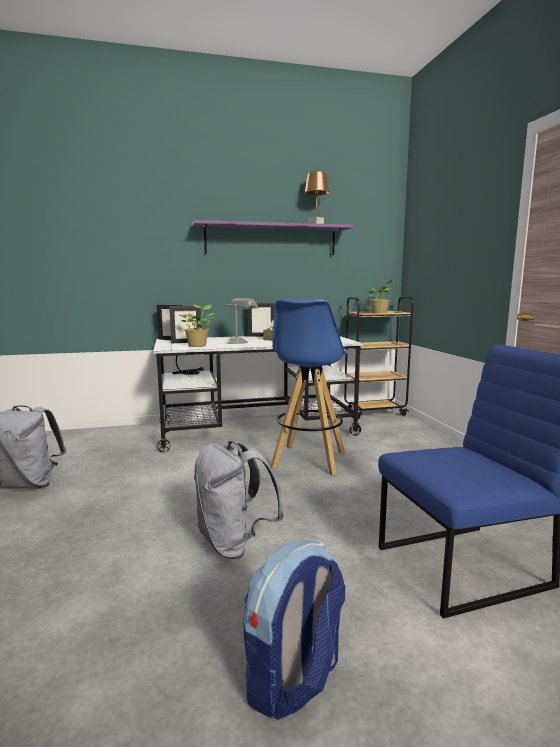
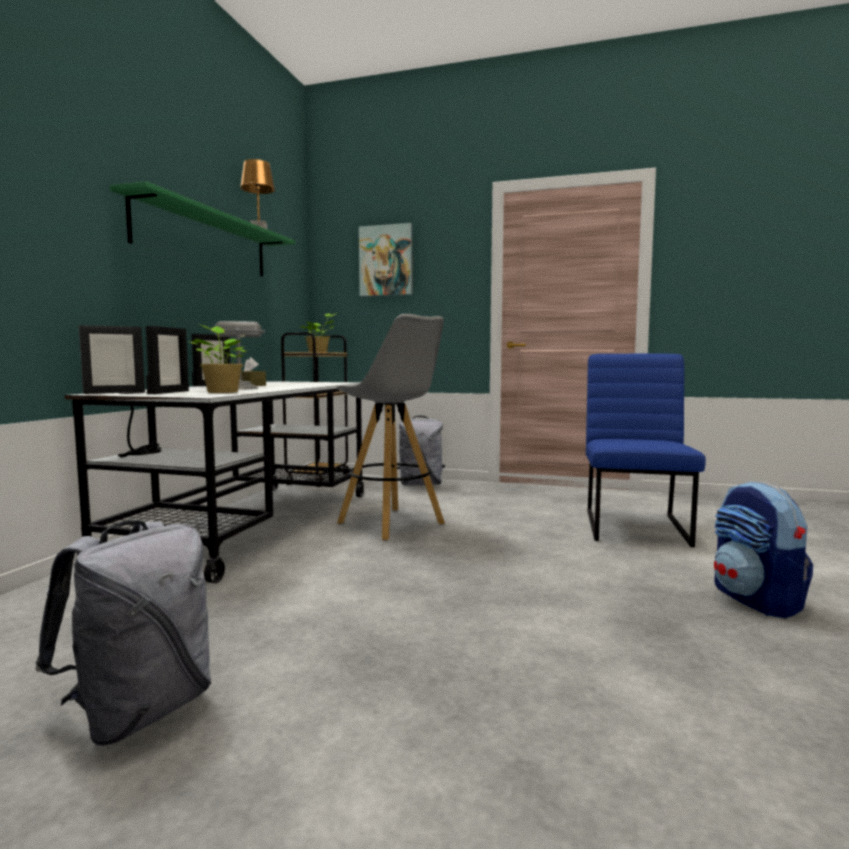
camera: 60 degrees left, 5 degrees down
(234, 543) = (544, 585): grey backpack -> grey backpack (421, 484)
(271, 240) = (205, 241): purple shelf -> green shelf
(308, 460) = (391, 524): blue stool -> grey stool
(443, 227) = (386, 260): none -> picture

